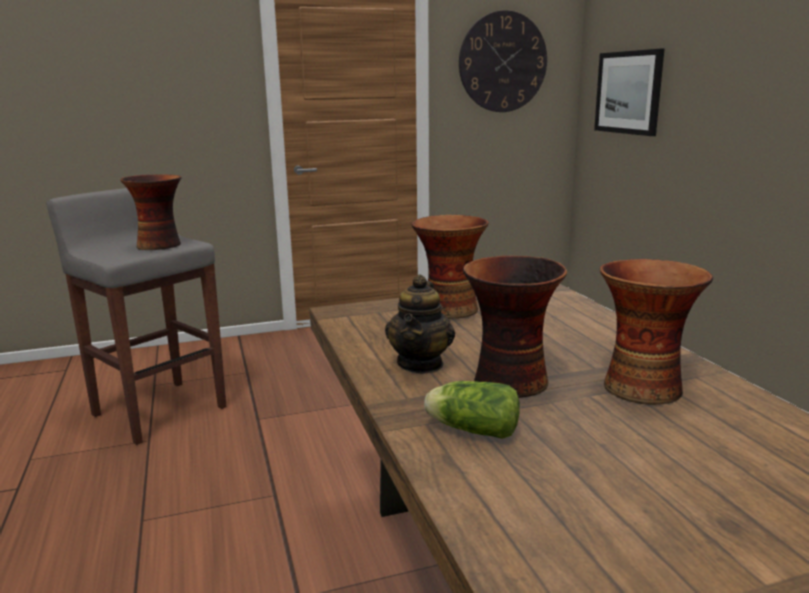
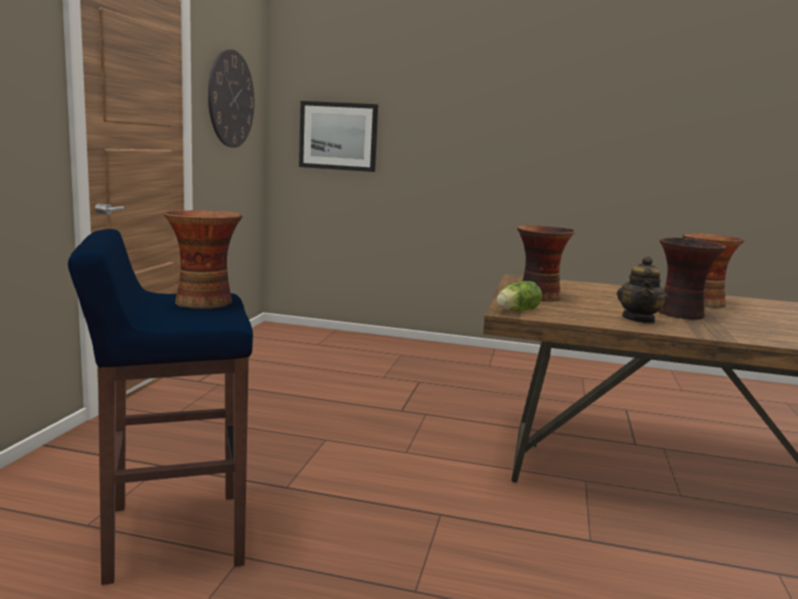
camera: 60 degrees left, 5 degrees down
(159, 410) = (172, 536): grey stool -> blue stool
(421, 364) = (639, 319): teapot -> teapot turned 60 degrees clockwise
(470, 429) = (742, 331): lettuce -> lettuce (516, 310)

